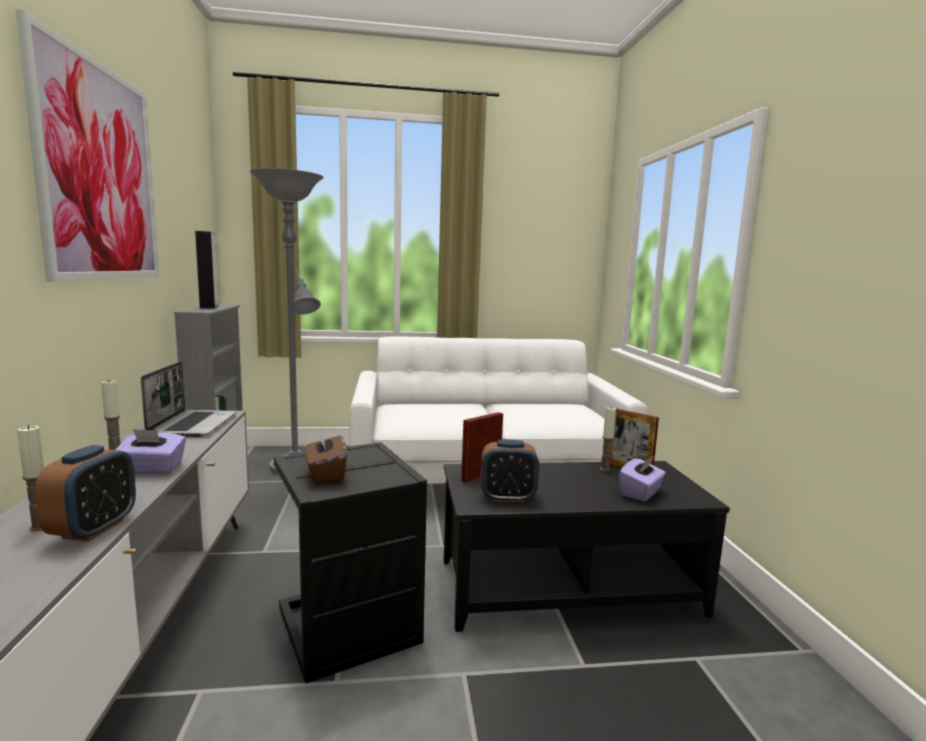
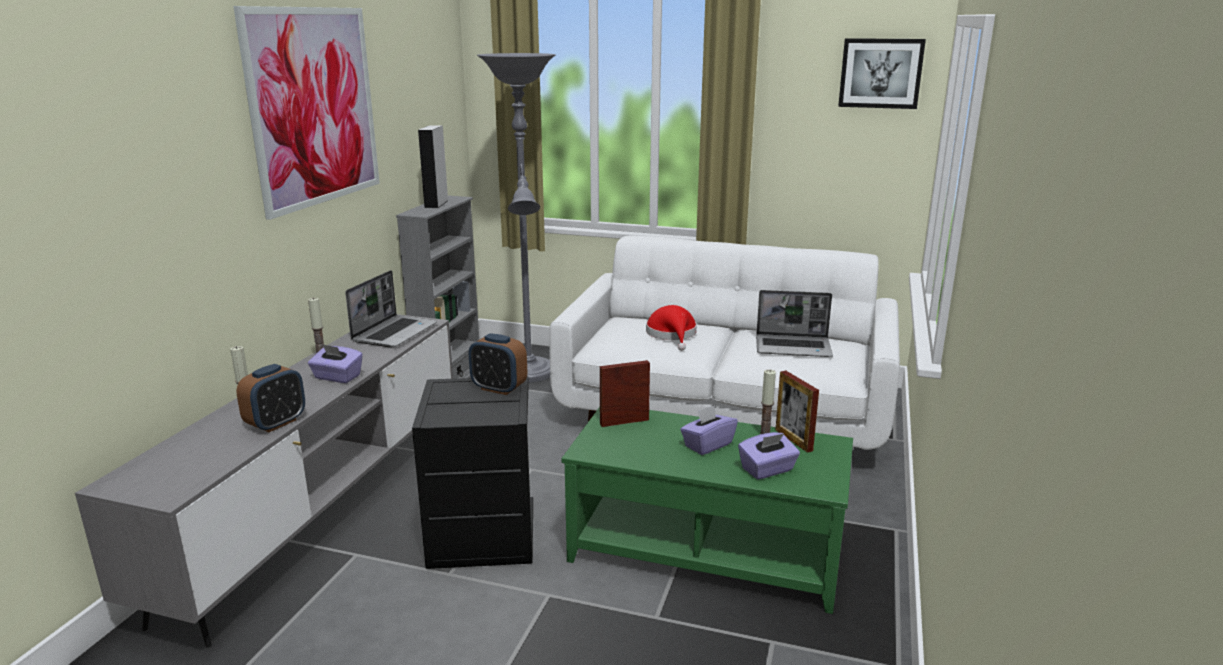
camera: 25 degrees right, 10 degrees up
(326, 474) = (451, 404): brown tissue box -> none
(449, 410) = (672, 335): none -> red hat
(507, 497) = (624, 450): alarm clock -> alarm clock (499, 388)
(548, 409) = (794, 347): none -> laptop
(565, 211) = (880, 73): none -> picture
(567, 585) = (706, 548): black coffee table -> green coffee table
(571, 482) = (707, 445): none -> purple tissue box

